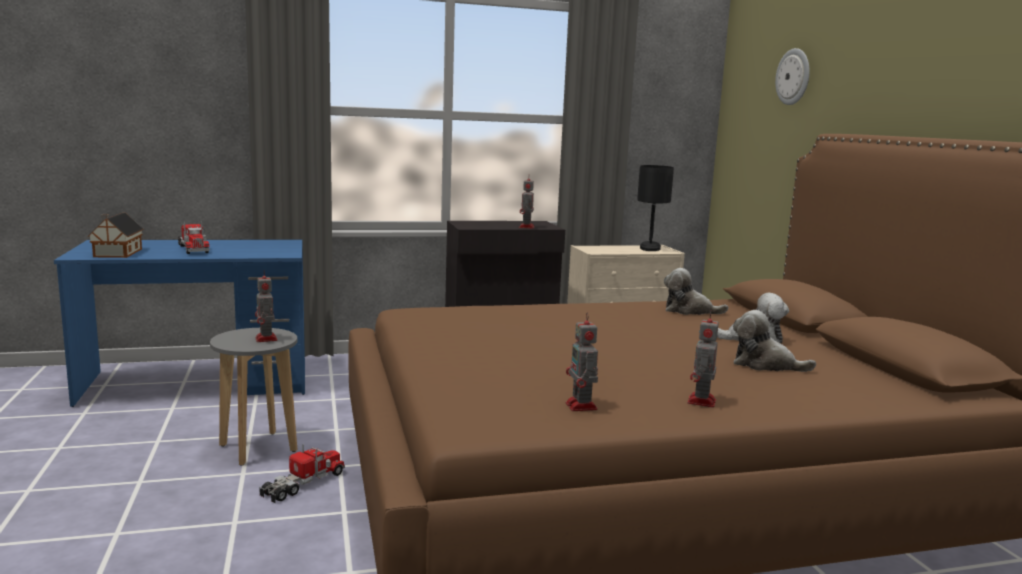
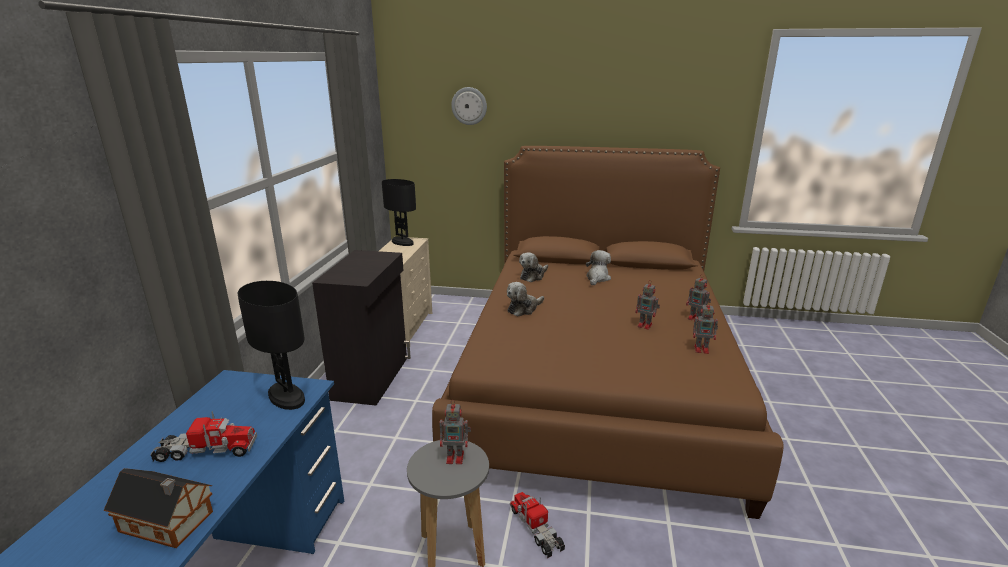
camera: 65 degrees left, 10 degrees up
(269, 252) = (287, 397): none -> black table lamp
(526, 227) = (381, 262): toy robot -> toy robot (645, 325)
(765, 365) = (640, 288): plush toy -> plush toy (523, 309)

